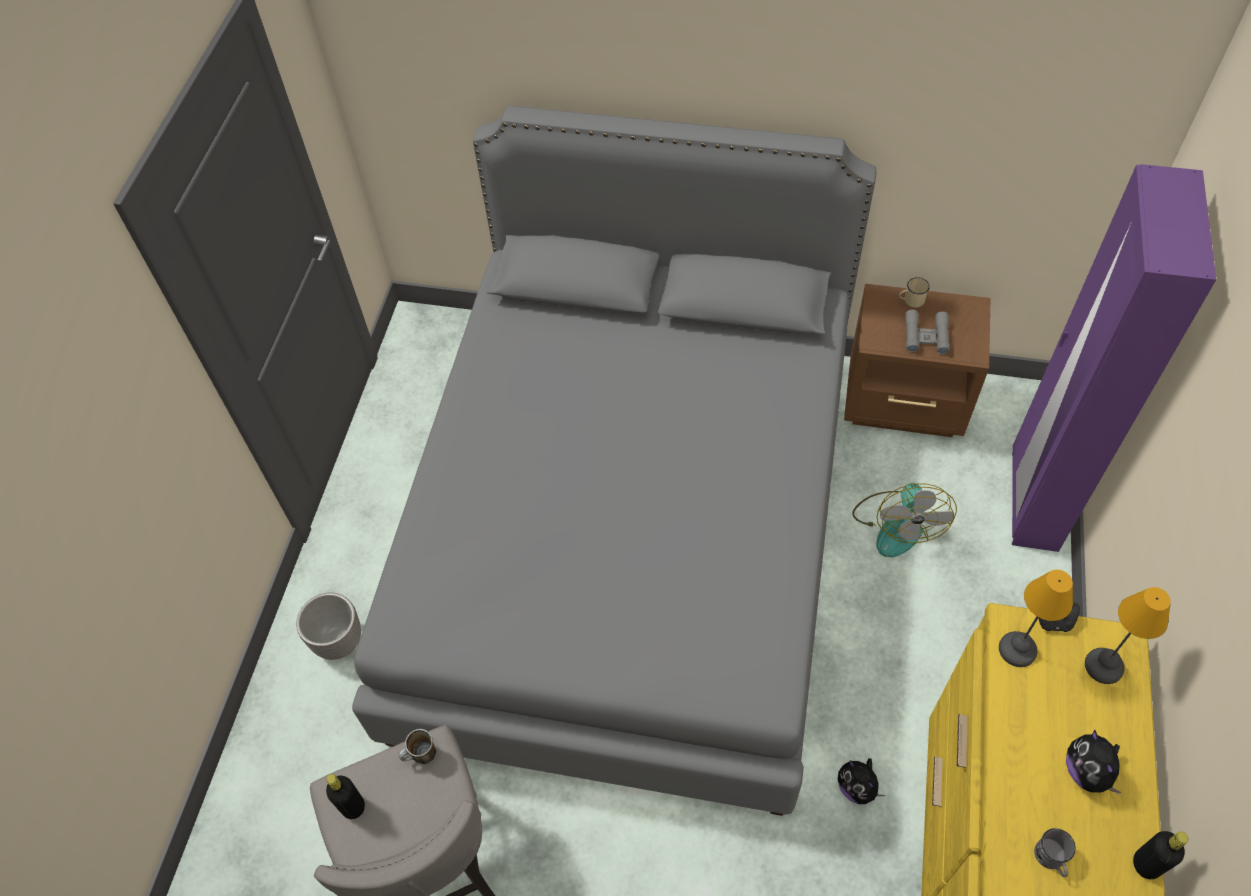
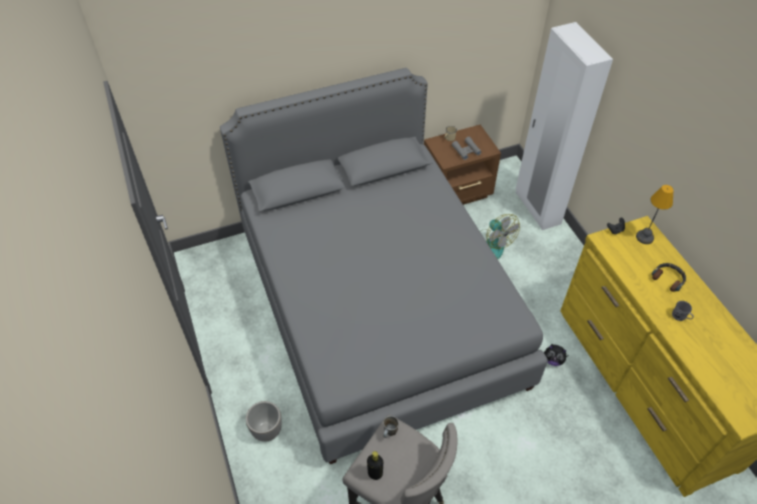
camera: 35 degrees left, 5 degrees down
(1017, 648) = (610, 246): table lamp -> none
(1032, 500) = (537, 208): purple wardrobe -> white wardrobe
(1087, 772) = (668, 278): plush toy -> headphones
(1146, 864) = (712, 300): black bottle -> none

